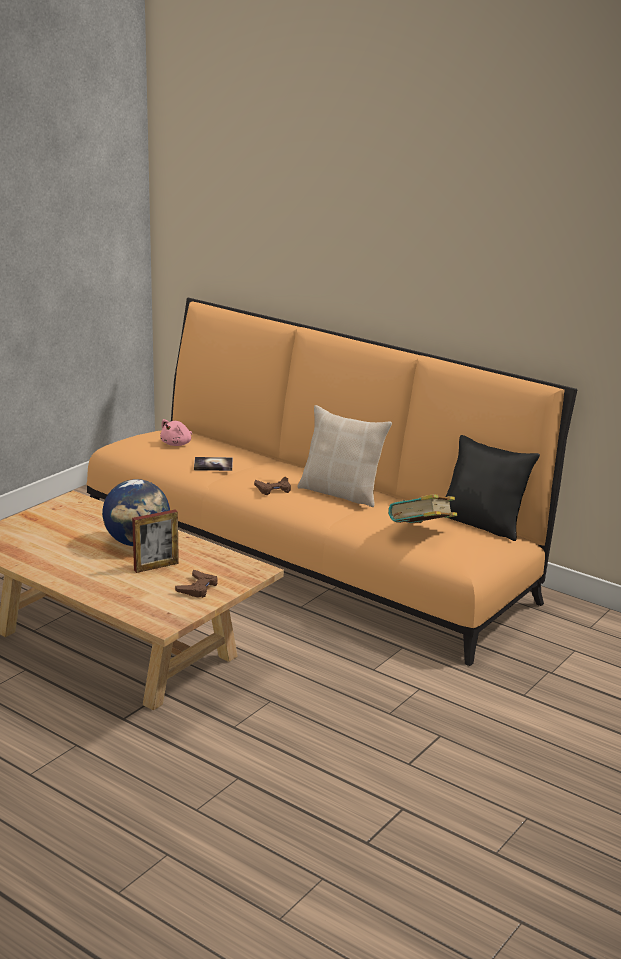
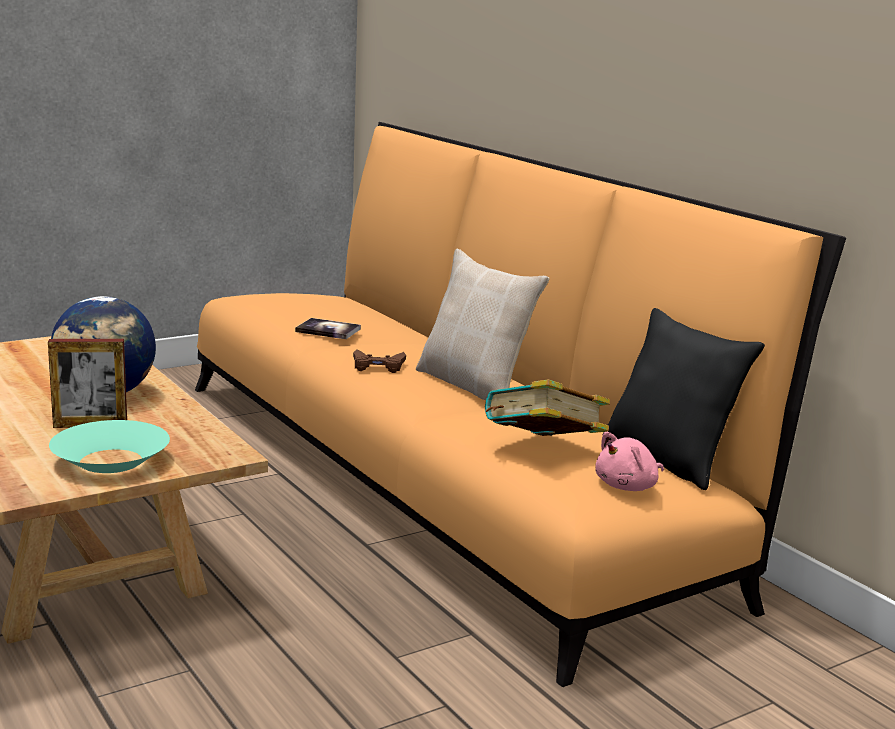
camera: 20 degrees right, 5 degrees down
(177, 444) = (311, 305): pink plush toy -> pink plush toy (628, 486)
(198, 588) = (110, 461): brown game controller -> turquoise bowl

